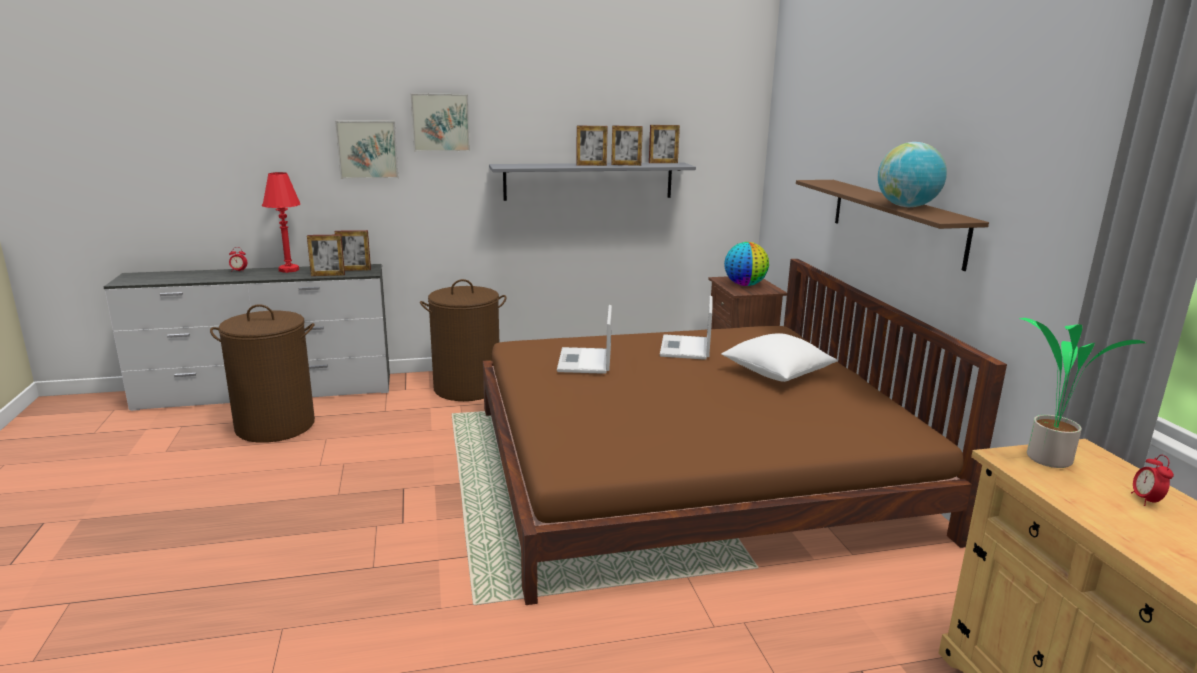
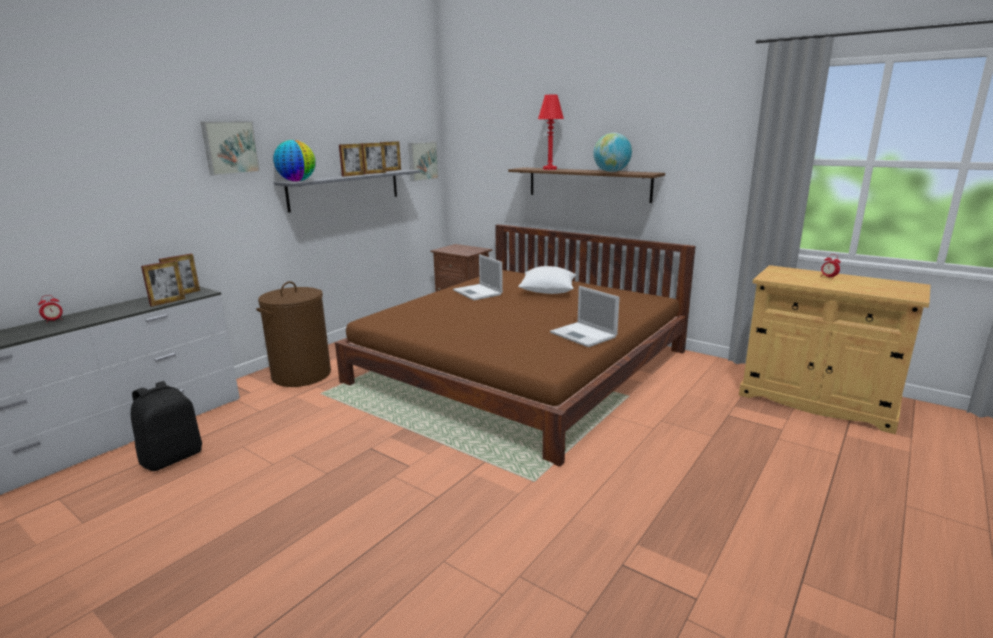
camera: 40 degrees left, 0 degrees up
(275, 426) = (172, 457): brown laundry basket -> black backpack
(288, 270) = (112, 308): red table lamp -> red table lamp (550, 169)
(367, 149) = (167, 177): picture -> picture (422, 161)
(585, 362) = (439, 315): laptop -> laptop (584, 335)
(745, 285) = (461, 250): globe -> globe (297, 181)
(1045, 459) = (777, 274): potted plant -> none

